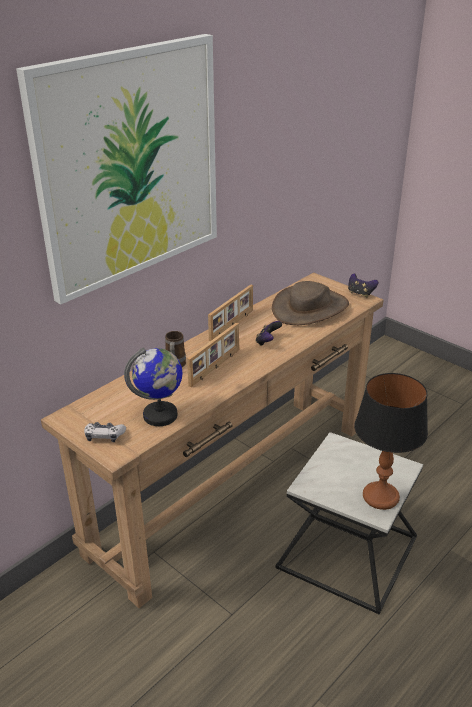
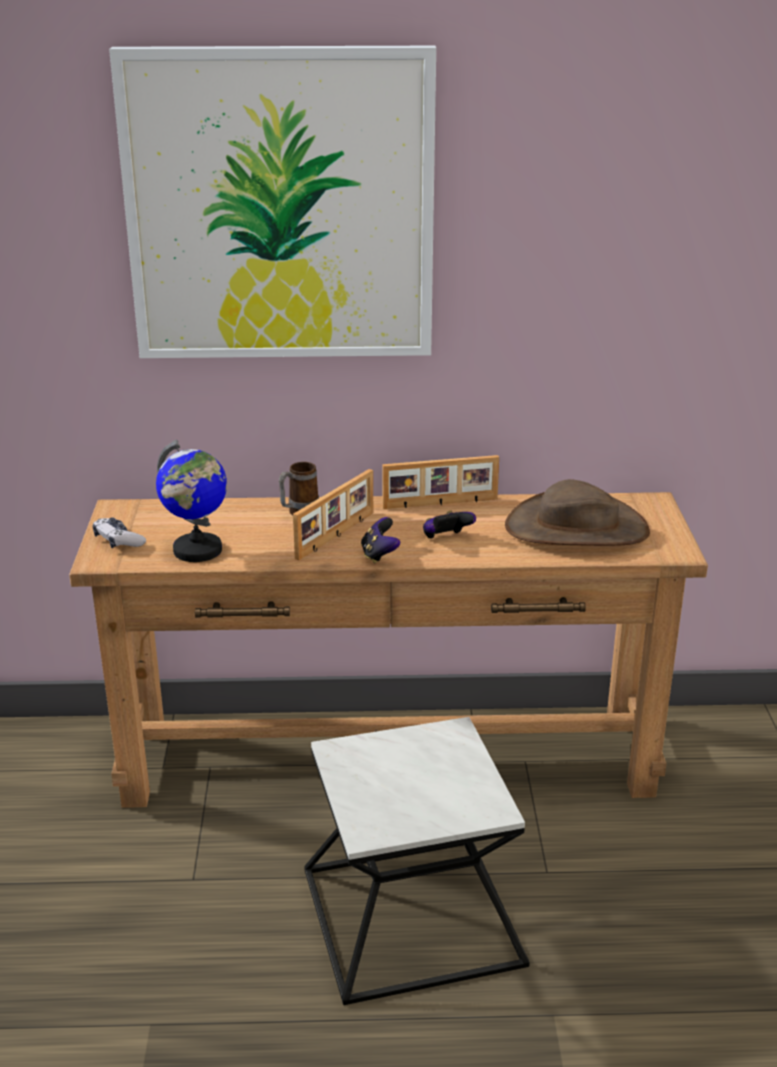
camera: 45 degrees right, 5 degrees down
(215, 367) = (337, 535): picture frame -> picture frame turned 45 degrees counterclockwise
(360, 293) = (685, 543): game controller -> game controller (379, 555)
(380, 497) = (402, 818): table lamp -> none

